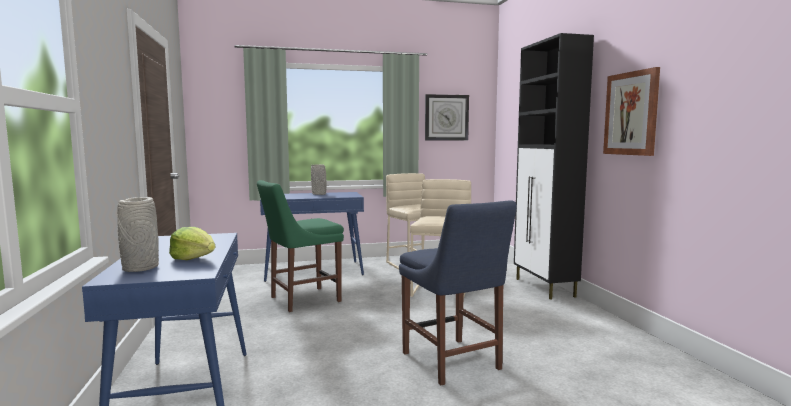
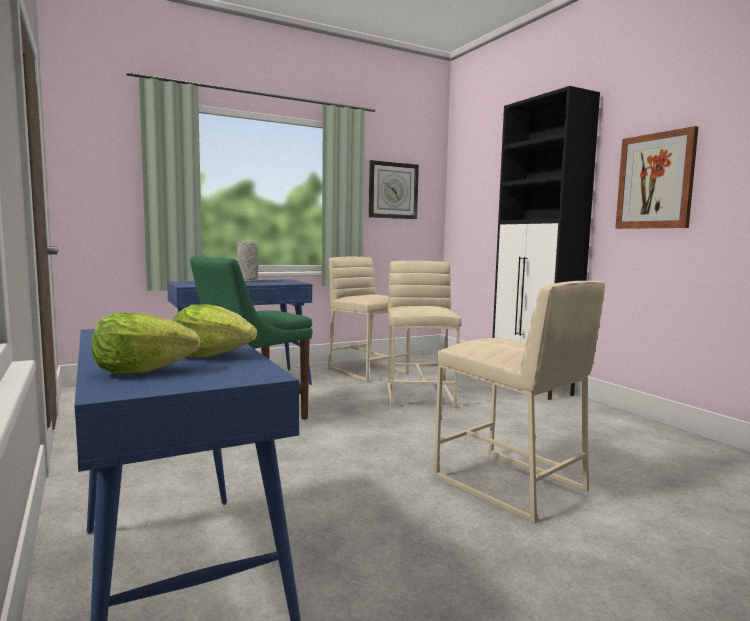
camera: 15 degrees left, 0 degrees up
(140, 268) = (142, 371): grey vase -> lettuce
(453, 363) = (509, 484): blue chair -> beige stool

